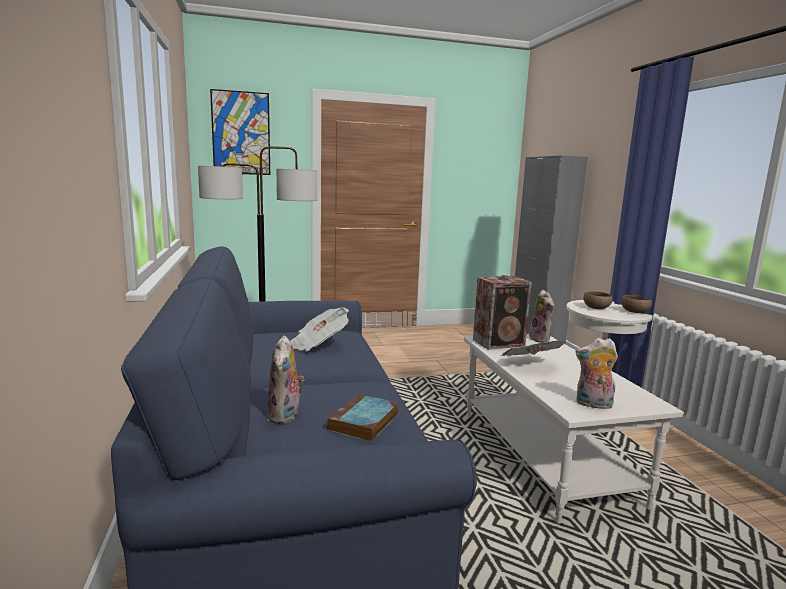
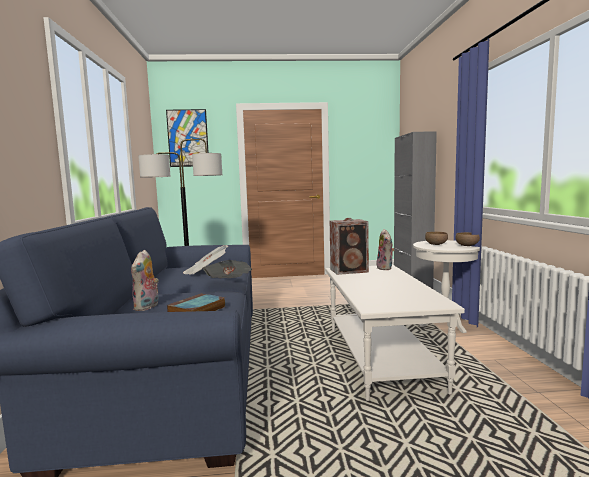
camera: 10 degrees right, 5 degrees down
(530, 364) = (362, 282): newspaper -> newspaper (228, 283)
(593, 405) = (390, 304): plush toy -> none

